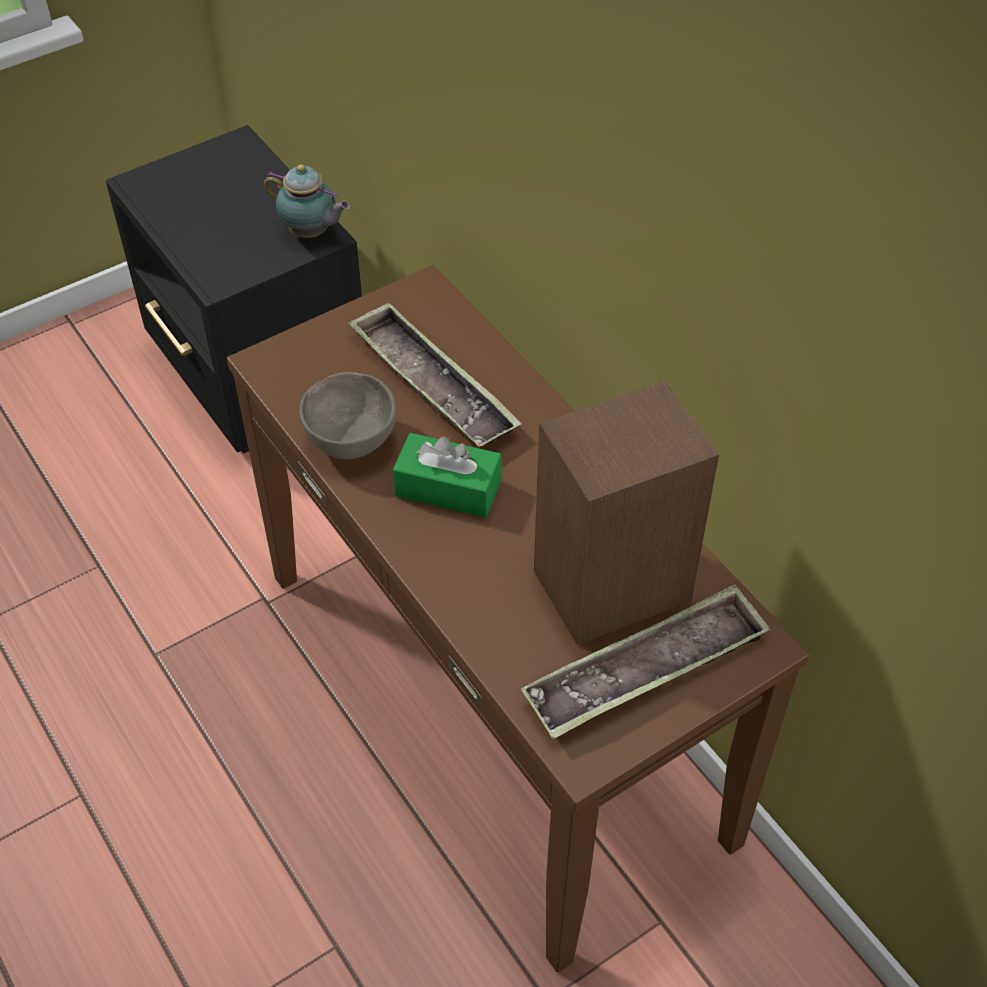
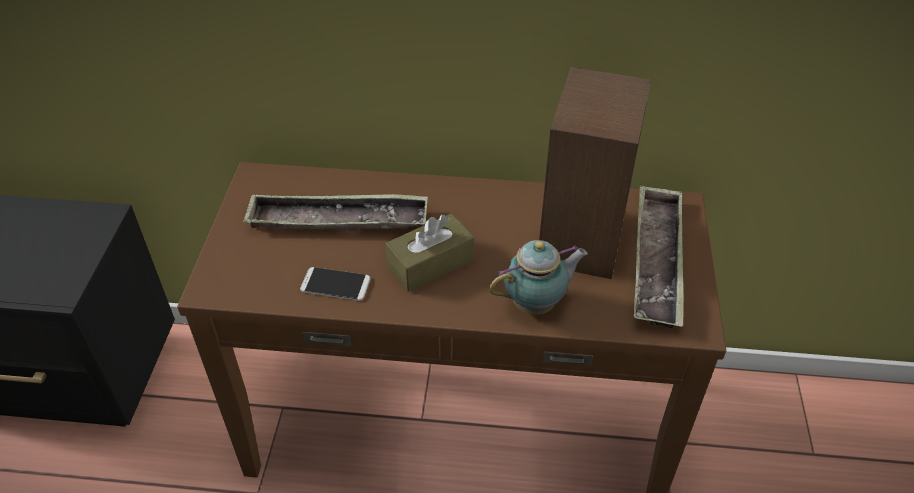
camera: 50 degrees left, 5 degrees down
(311, 233) = (91, 220): teapot -> teapot (537, 304)
(352, 439) = (335, 284): grey bowl -> phone
(448, 488) = (430, 263): green tissue box -> brown tissue box

